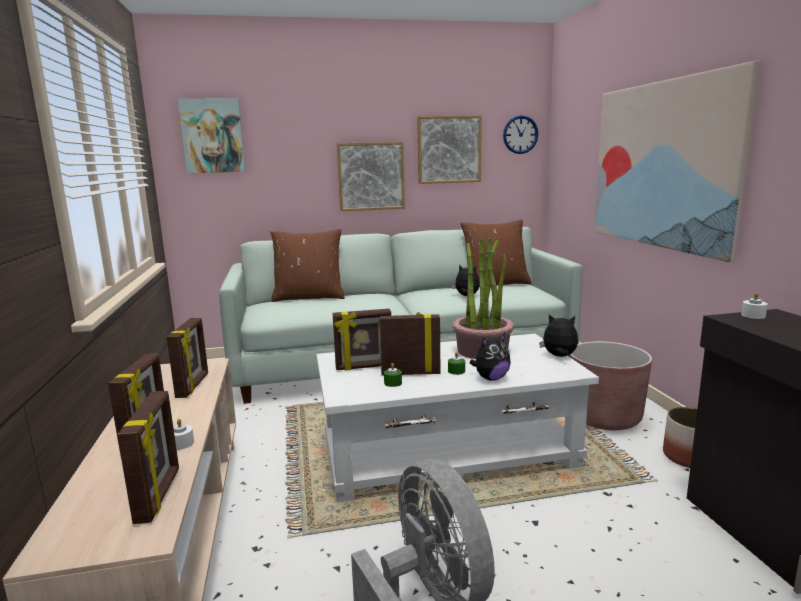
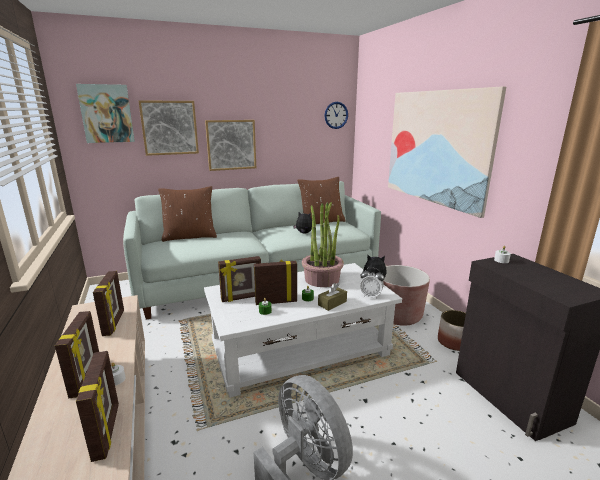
camera: 10 degrees left, 5 degrees up
(449, 149) = (287, 125): picture -> picture (169, 128)
(491, 378) = (332, 303): plush toy -> brown tissue box
(550, 372) = (371, 296): none -> alarm clock

